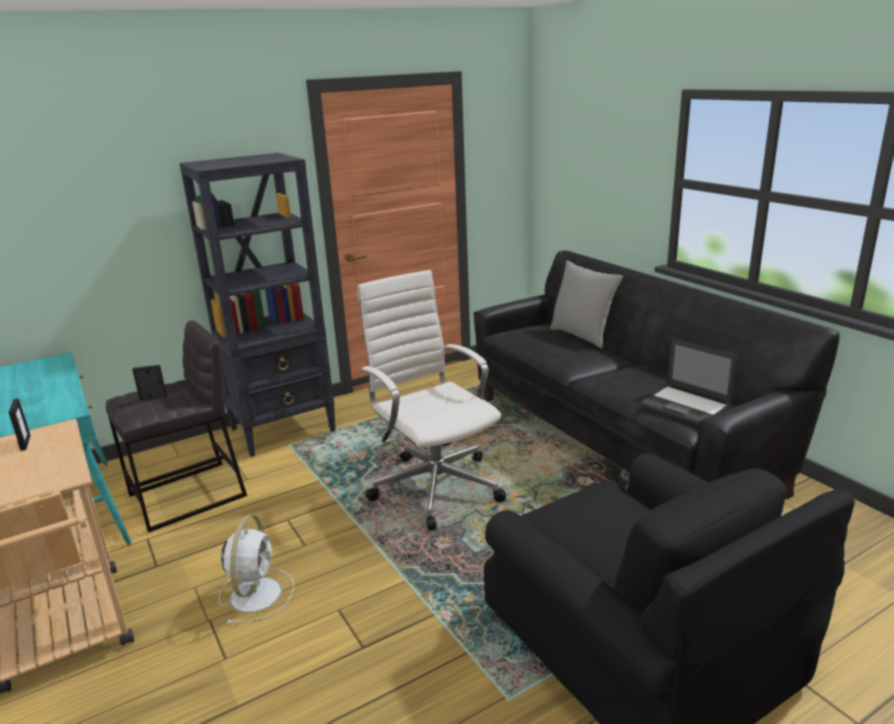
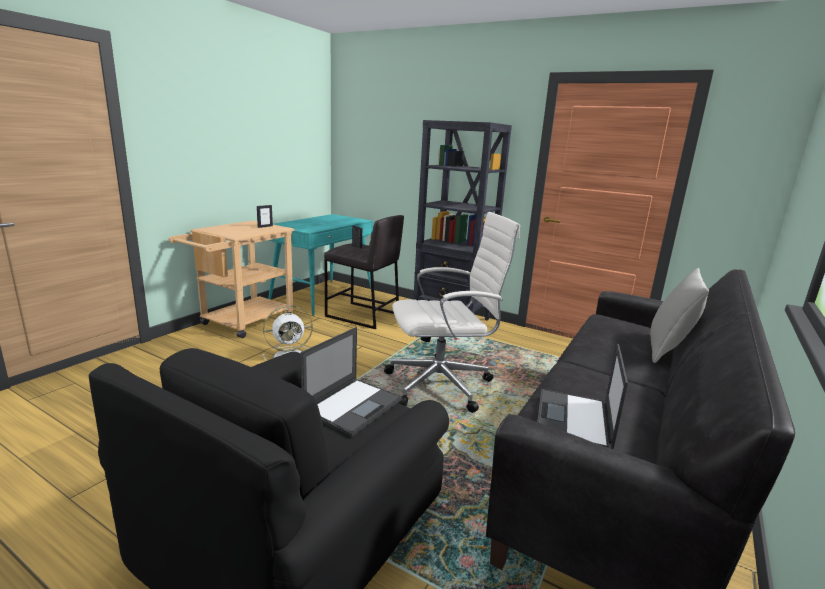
camera: 60 degrees right, 5 degrees down
(435, 485) = (442, 385): white office chair -> white office chair turned 45 degrees clockwise
(598, 508) = (353, 405): none -> laptop

